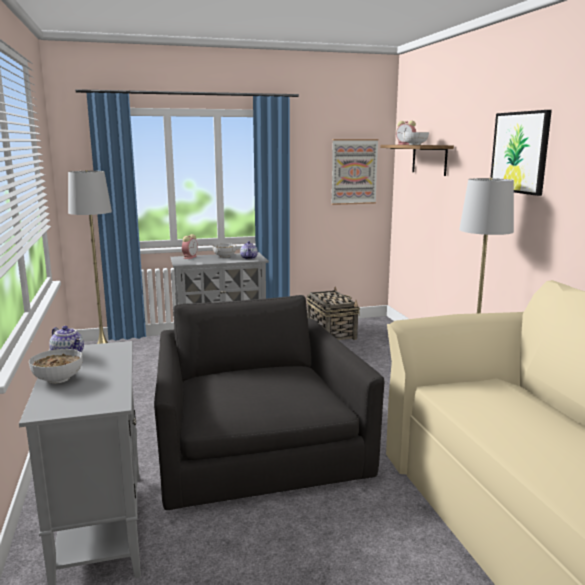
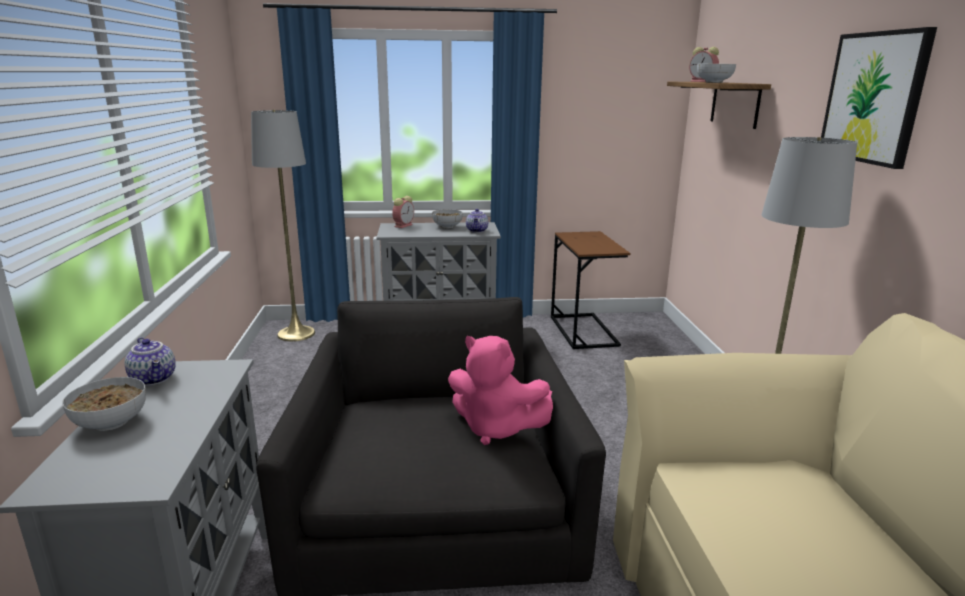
camera: 10 degrees right, 5 degrees up
(302, 382) = (496, 428): none -> pink plush toy
(331, 332) = (583, 331): basket -> brown side table
(354, 171) = (630, 118): picture -> none

